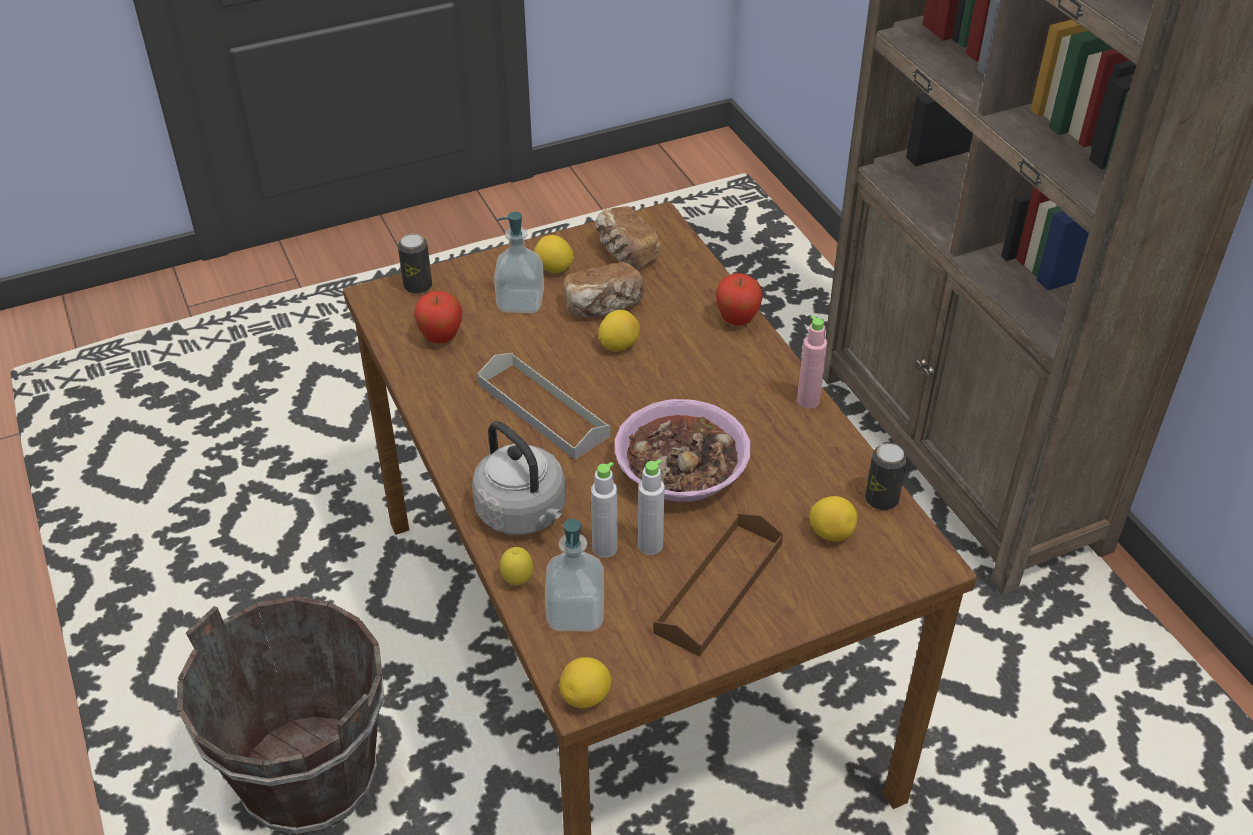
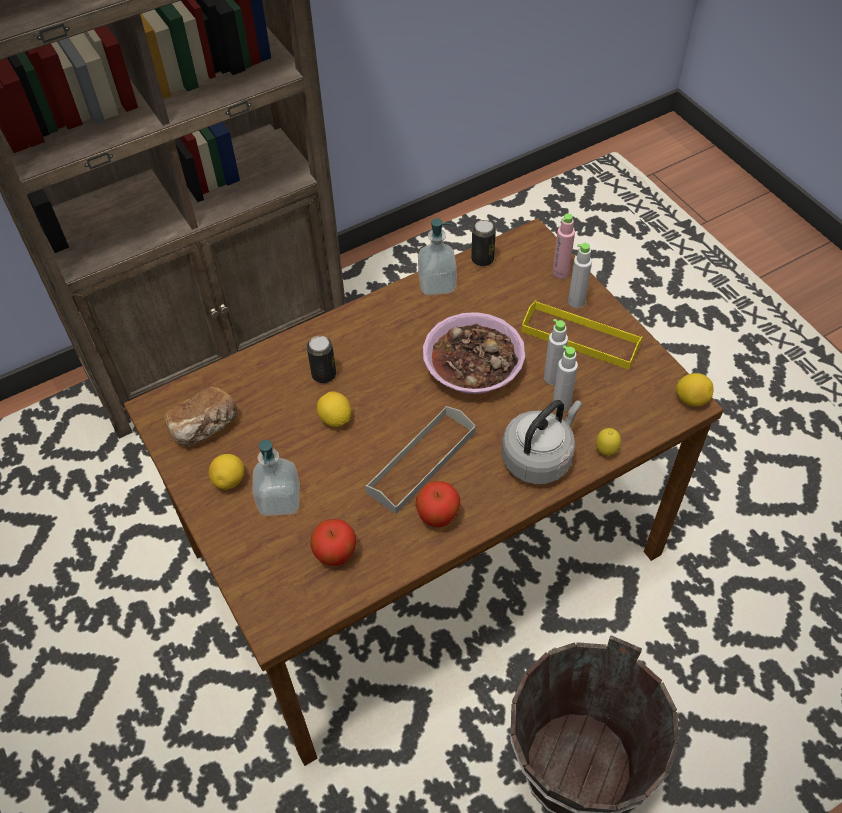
camera: 95 degrees left, 10 degrees up
(418, 286) = (257, 592): can -> can (324, 374)
(575, 613) = (624, 413): soap dispenser -> soap dispenser (437, 284)
(604, 307) = (284, 435): bread -> none
(719, 587) = (580, 338): brown tray -> yellow tray
(737, 320) = (298, 344): apple -> apple (437, 518)
(790, 594) = (576, 302): none -> grey bottle
(808, 401) = (390, 298): pink bottle -> pink bottle (560, 273)
(831, 533) = (518, 283): lemon -> none

